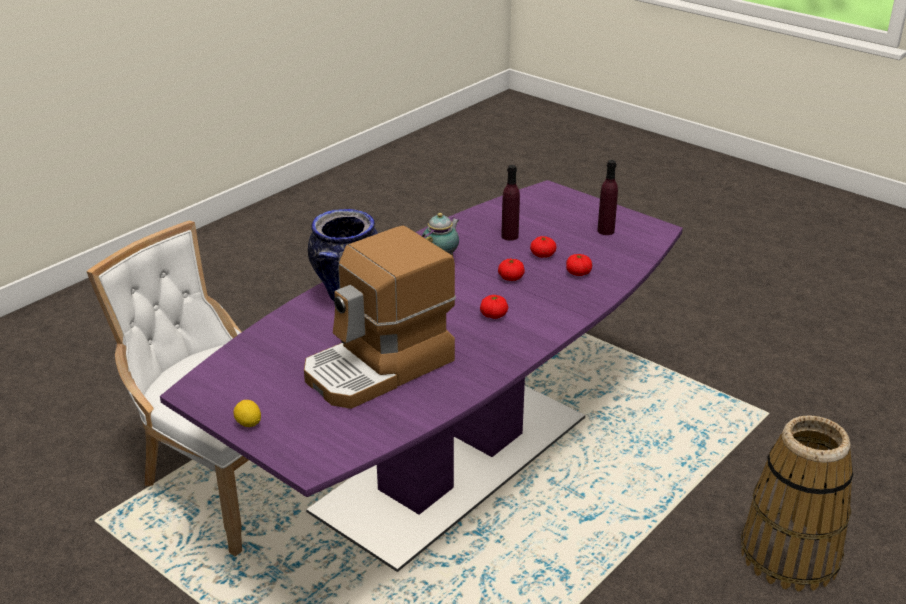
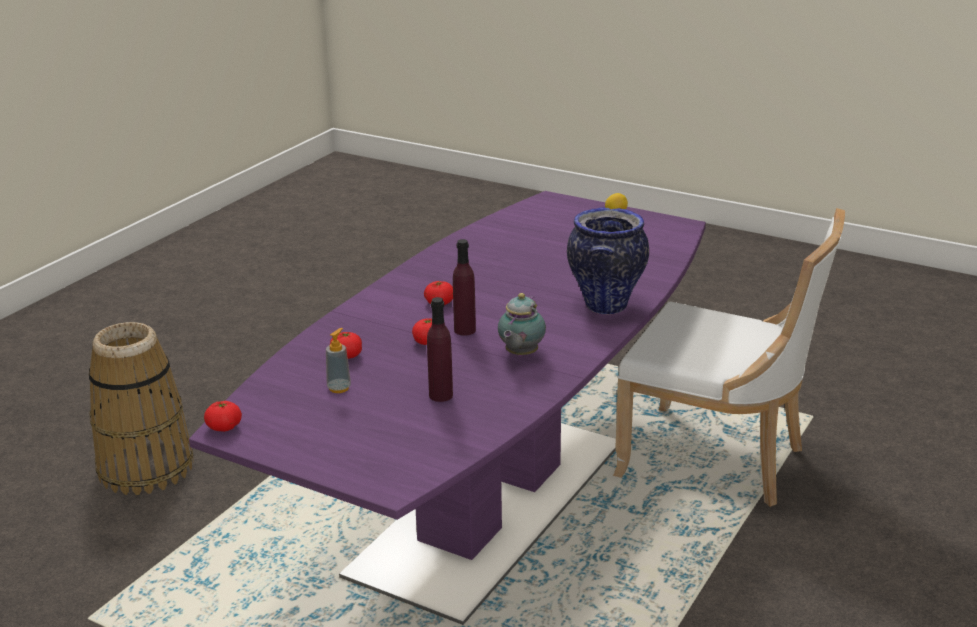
camera: 170 degrees right, 5 degrees down
(380, 368) = (533, 253): coffee machine -> none
(542, 255) = (392, 374): tomato -> tomato (224, 427)
(583, 248) = (339, 388): none -> soap dispenser
(605, 231) = (305, 418): purple bottle -> purple bottle (465, 330)

